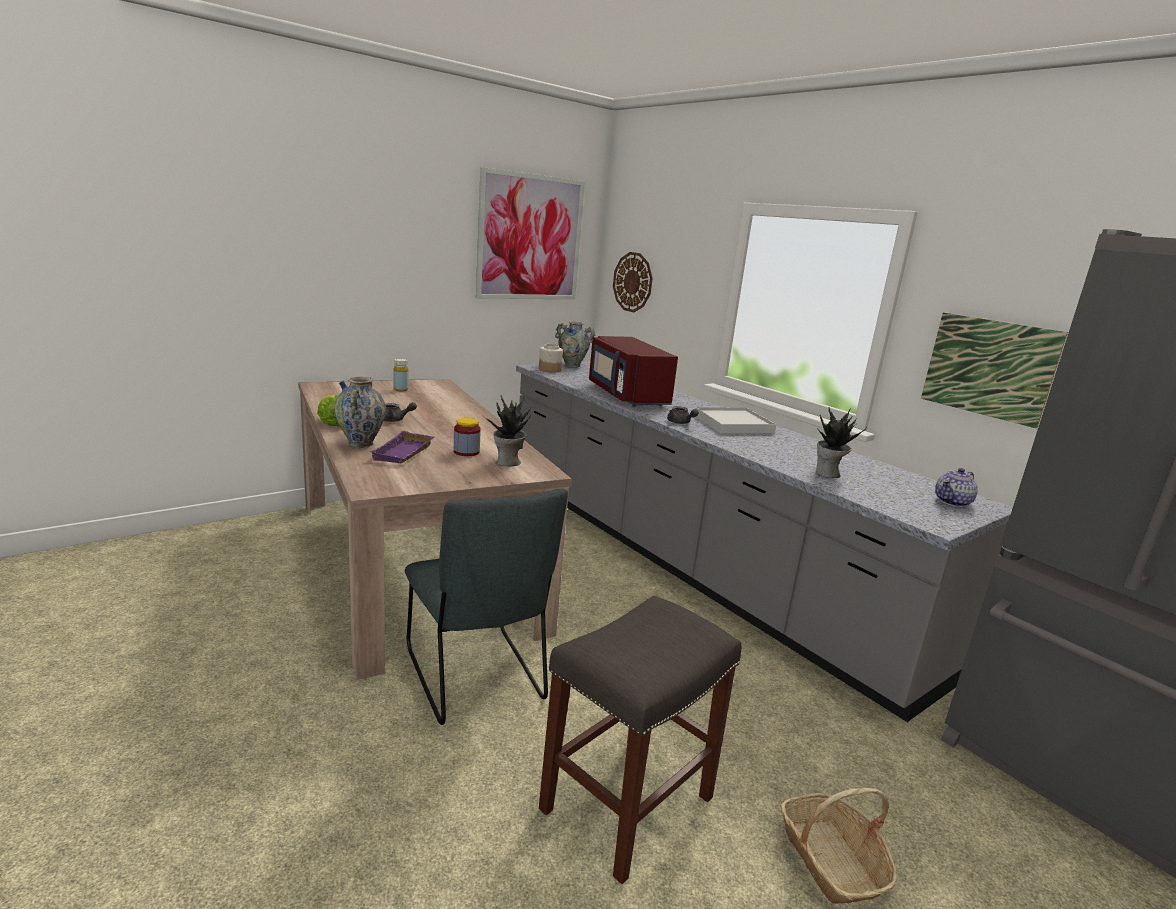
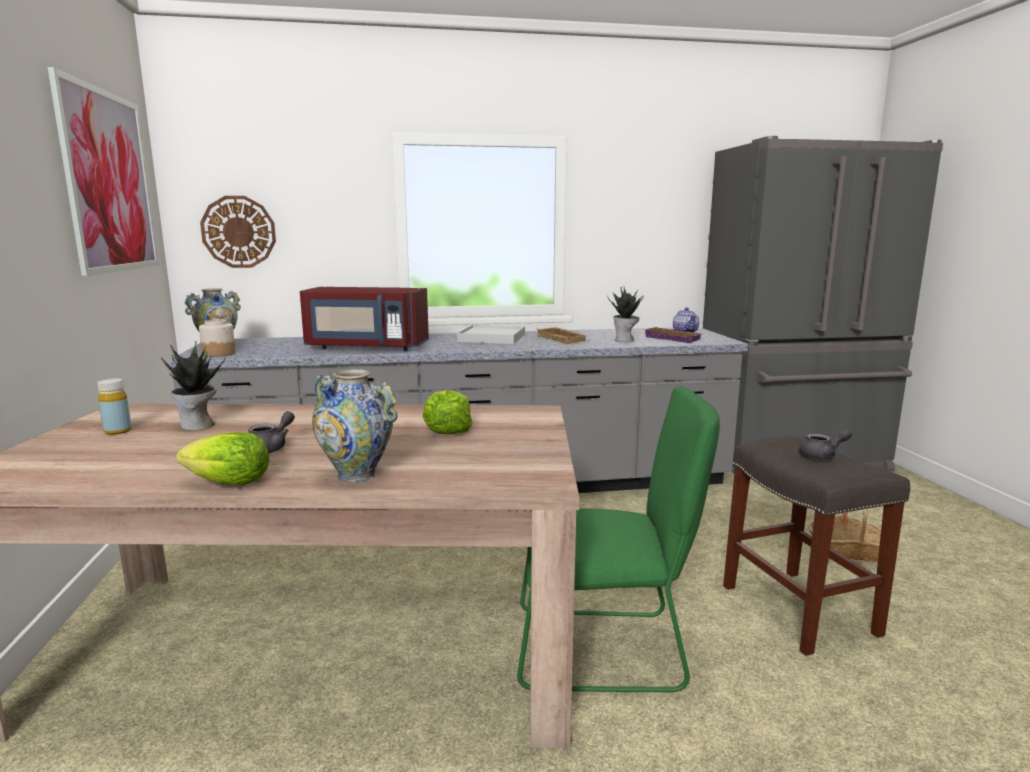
camera: 60 degrees left, 5 degrees down
(404, 453) = (423, 456): purple tray -> purple tray (674, 338)
(466, 452) = (447, 429): jar -> lettuce
(476, 679) = (606, 649): grey chair -> green chair
(508, 462) = (497, 418): potted plant -> potted plant (198, 426)
(680, 423) = (474, 347): grey teapot -> grey teapot (822, 456)
(780, 448) = (563, 339): none -> beige tray
(988, 368) = (641, 244): picture -> none

